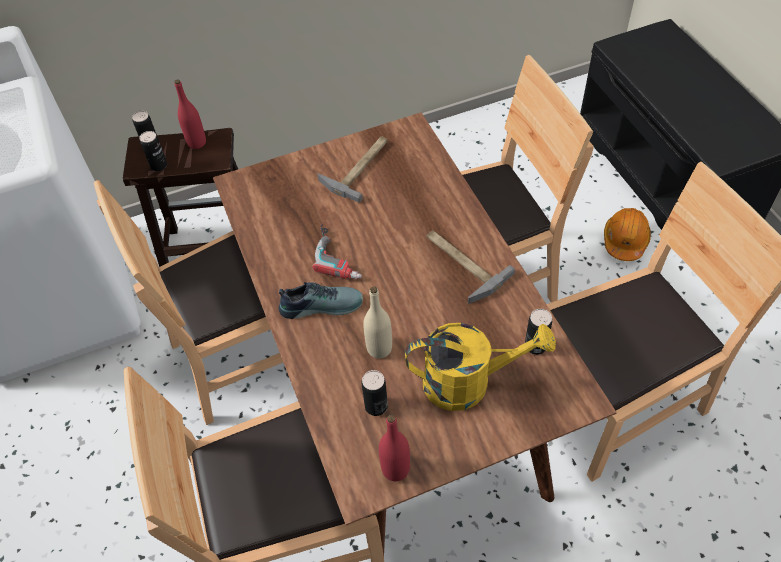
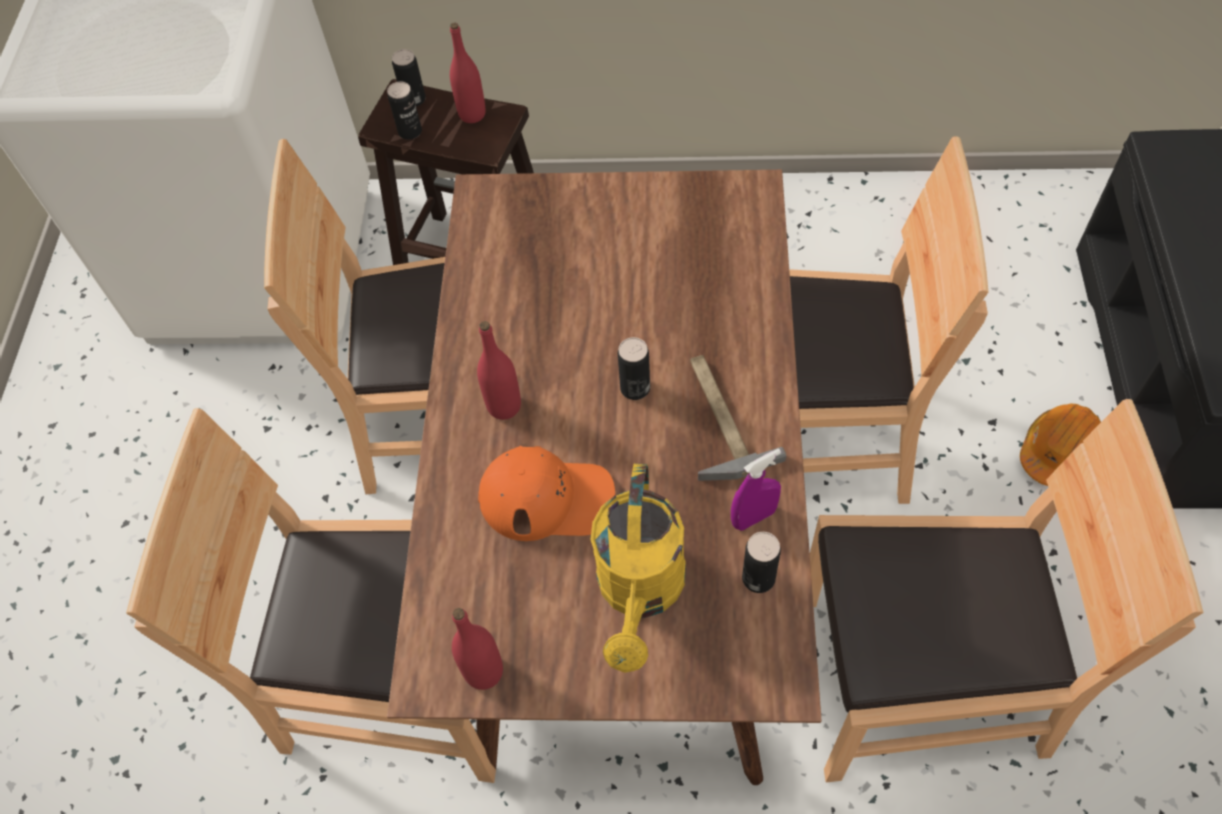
camera: 25 degrees right, 5 degrees up
(321, 304) = (504, 406): shoe -> red bottle
(340, 255) = (564, 345): power drill -> none
(360, 167) = (653, 225): hammer -> none
(376, 406) = (503, 575): can -> can (635, 388)
(379, 348) = (547, 498): beige bottle -> orange cap
(469, 382) = (640, 592): yellow watering can -> yellow watering can turned 75 degrees clockwise
(513, 312) = (753, 517): none -> purple spray bottle

